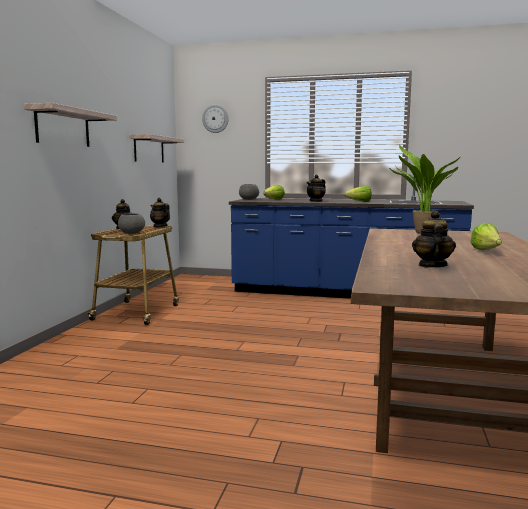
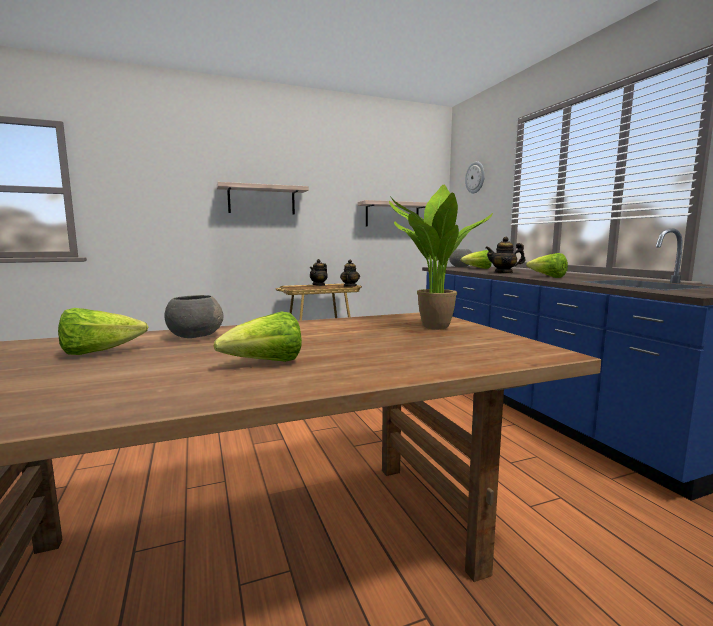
camera: 55 degrees right, 0 degrees up
(131, 233) = (298, 288): grey bowl -> grey bowl (194, 336)
(432, 266) = (99, 352): teapot -> lettuce

